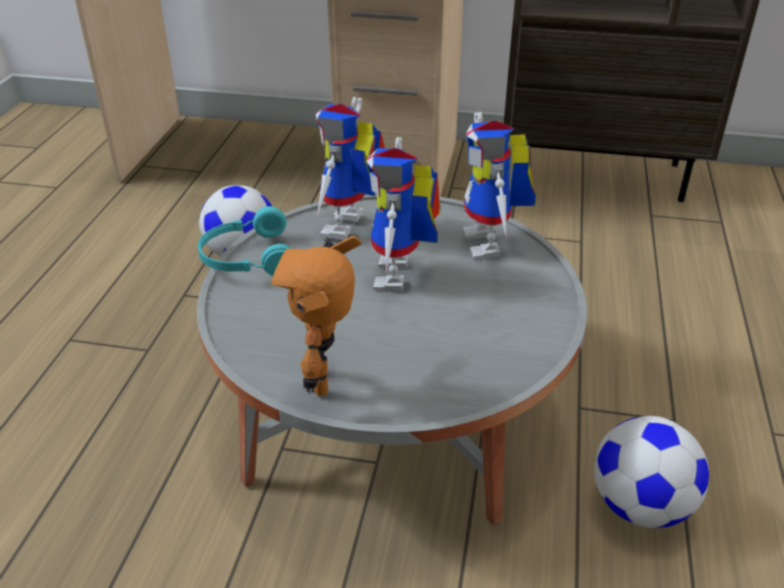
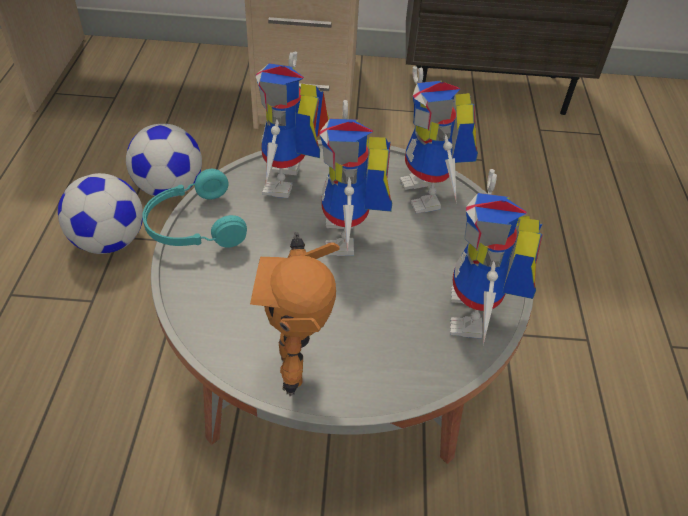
camera: 10 degrees left, 10 degrees up
(519, 352) = (477, 318): none -> toy robot
(641, 506) = (571, 430): football -> football (110, 241)

